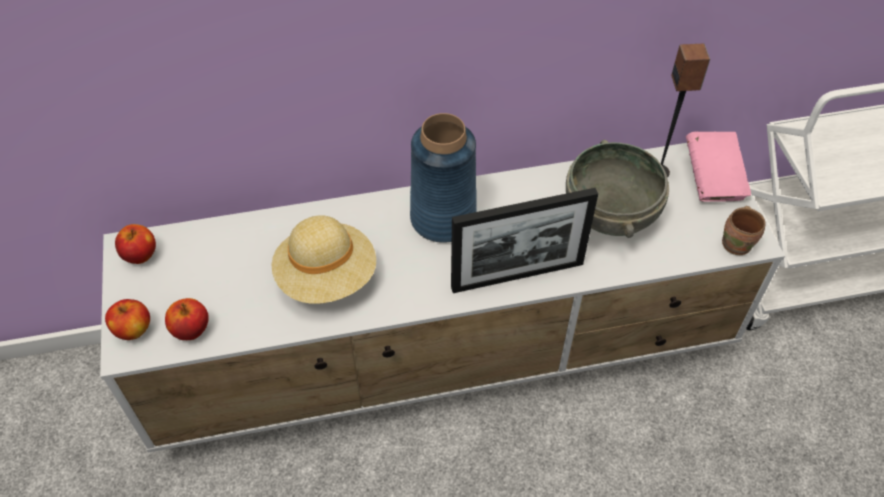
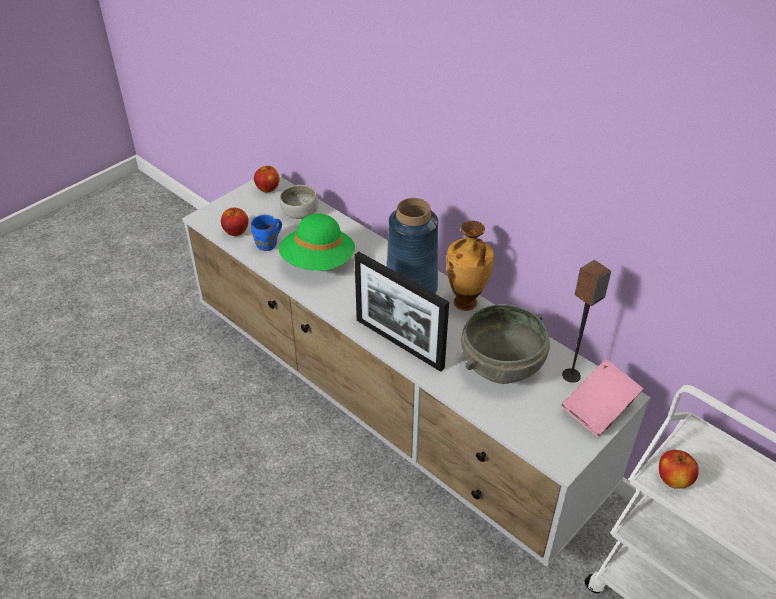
camera: 55 degrees right, 10 degrees down
(134, 329) = (219, 213): apple -> apple (674, 480)
(221, 247) = (300, 213): none -> bowl
(250, 309) = (268, 245): none -> blue mug
(327, 277) = (318, 262): beige hat -> green hat
(504, 189) = (466, 304): none -> vase
(738, 244) = (549, 451): brown mug -> none

